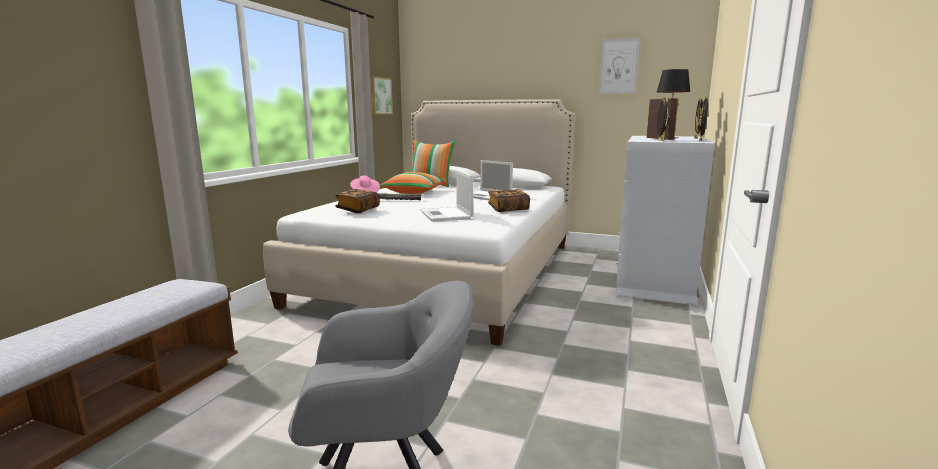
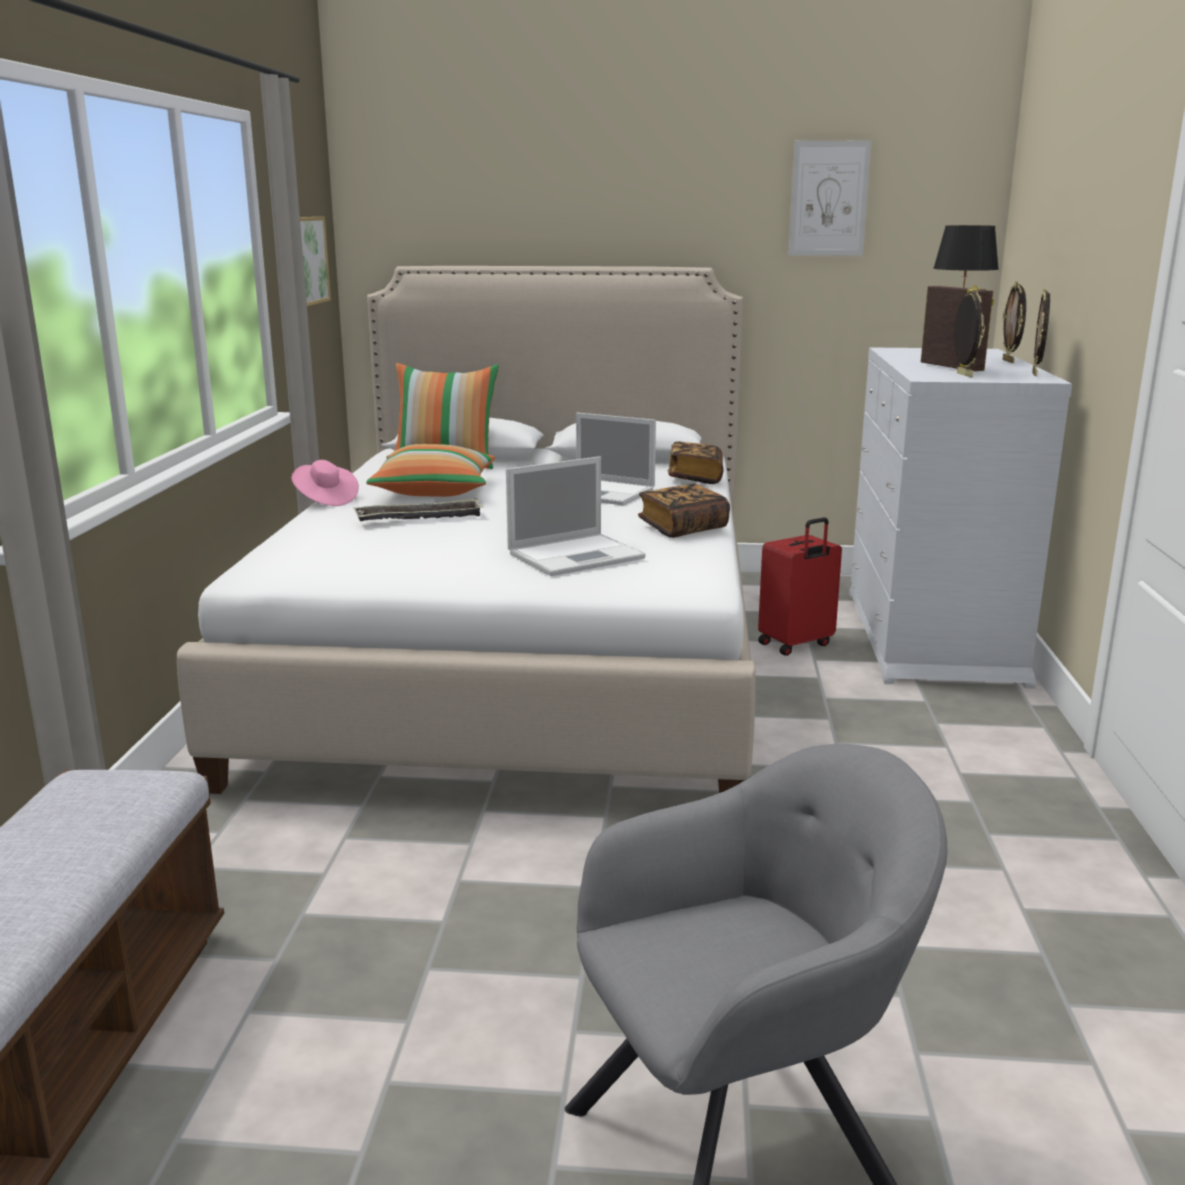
camera: 15 degrees left, 5 degrees up
(358, 209) = (376, 555): book -> book (695, 478)
(446, 215) = (578, 555): laptop -> laptop turned 90 degrees counterclockwise
(581, 277) = (796, 645): none -> red suitcase

